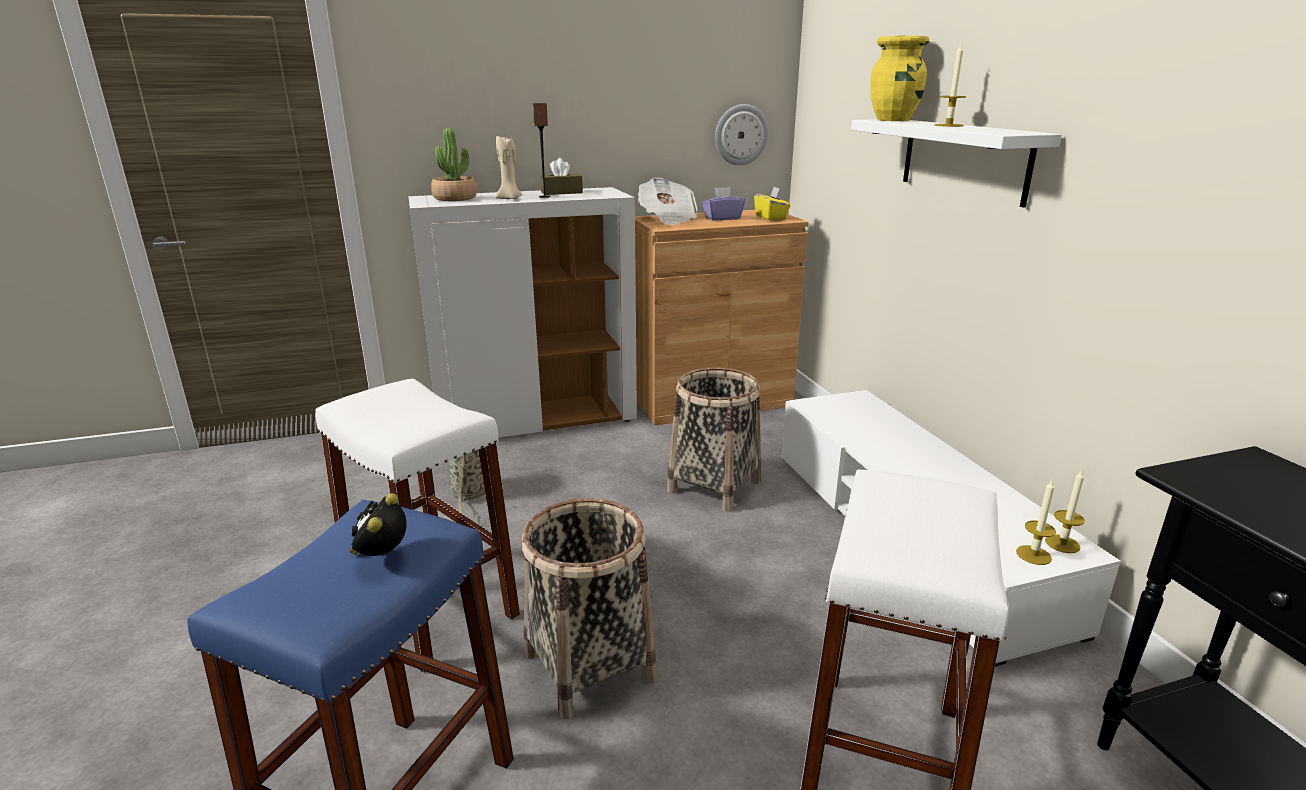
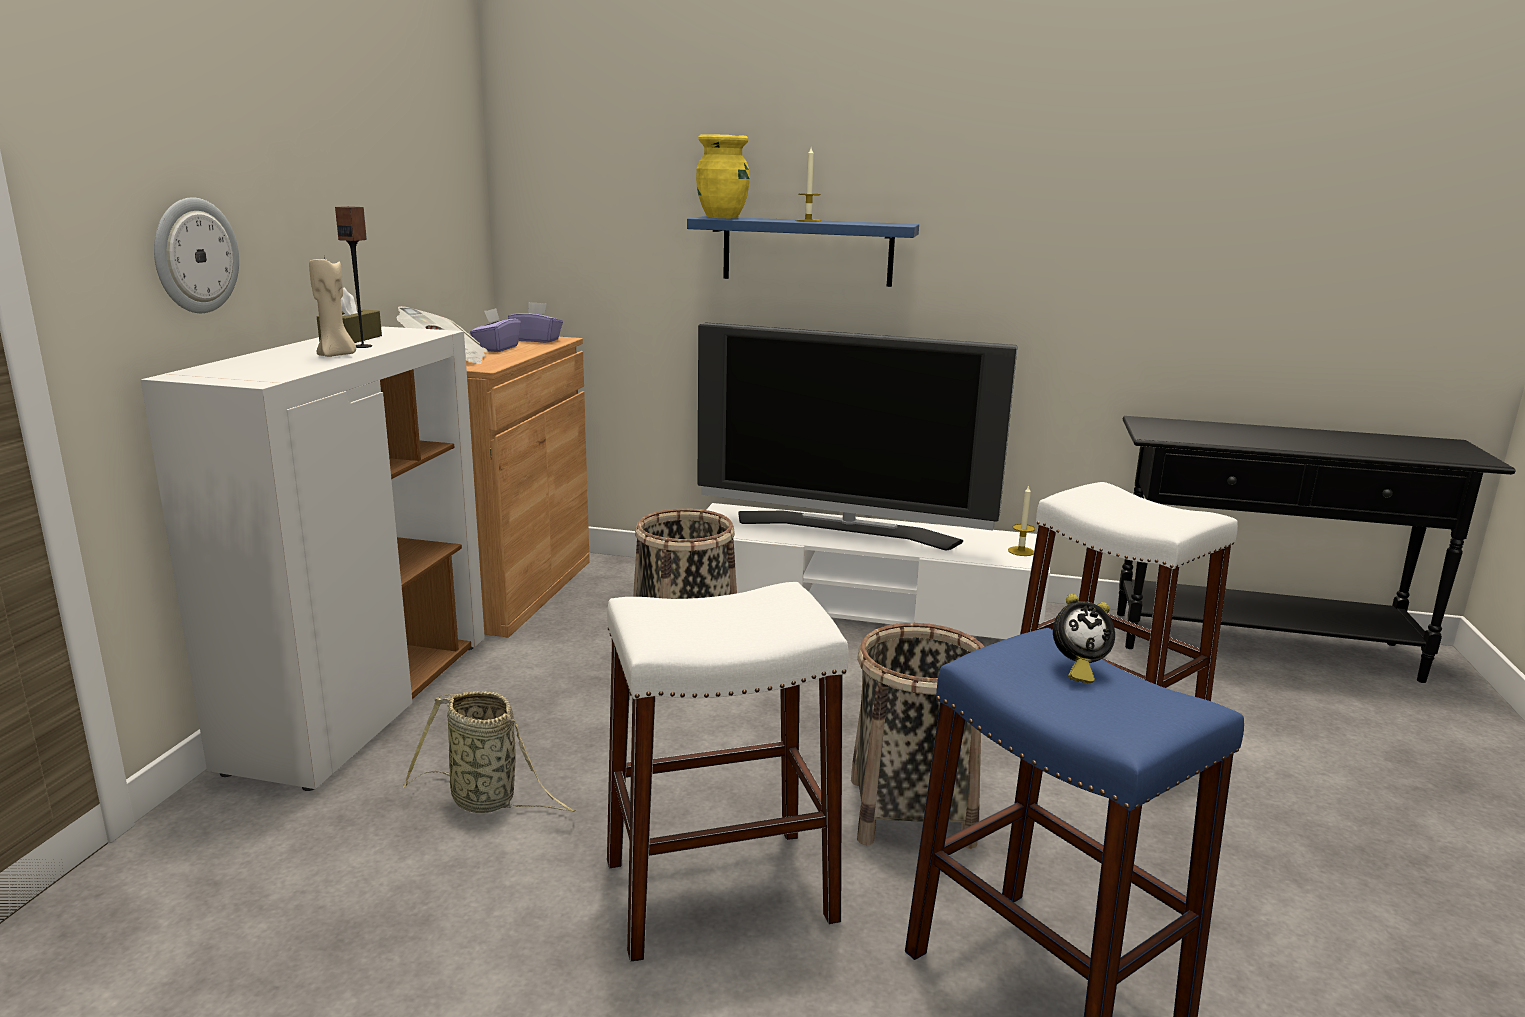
camera: 60 degrees left, 5 degrees down
(381, 557) = (1076, 669): alarm clock -> alarm clock turned 45 degrees counterclockwise
(455, 198) = (249, 368): potted plant -> none
(741, 134) = (457, 242): wall clock -> wall clock (194, 256)
(771, 217) = (536, 340): yellow tissue box -> purple tissue box
(911, 453) = (846, 530): none -> television
(964, 159) = (807, 251): white shelf -> blue shelf
(1062, 544) = (1015, 539): candle -> none

